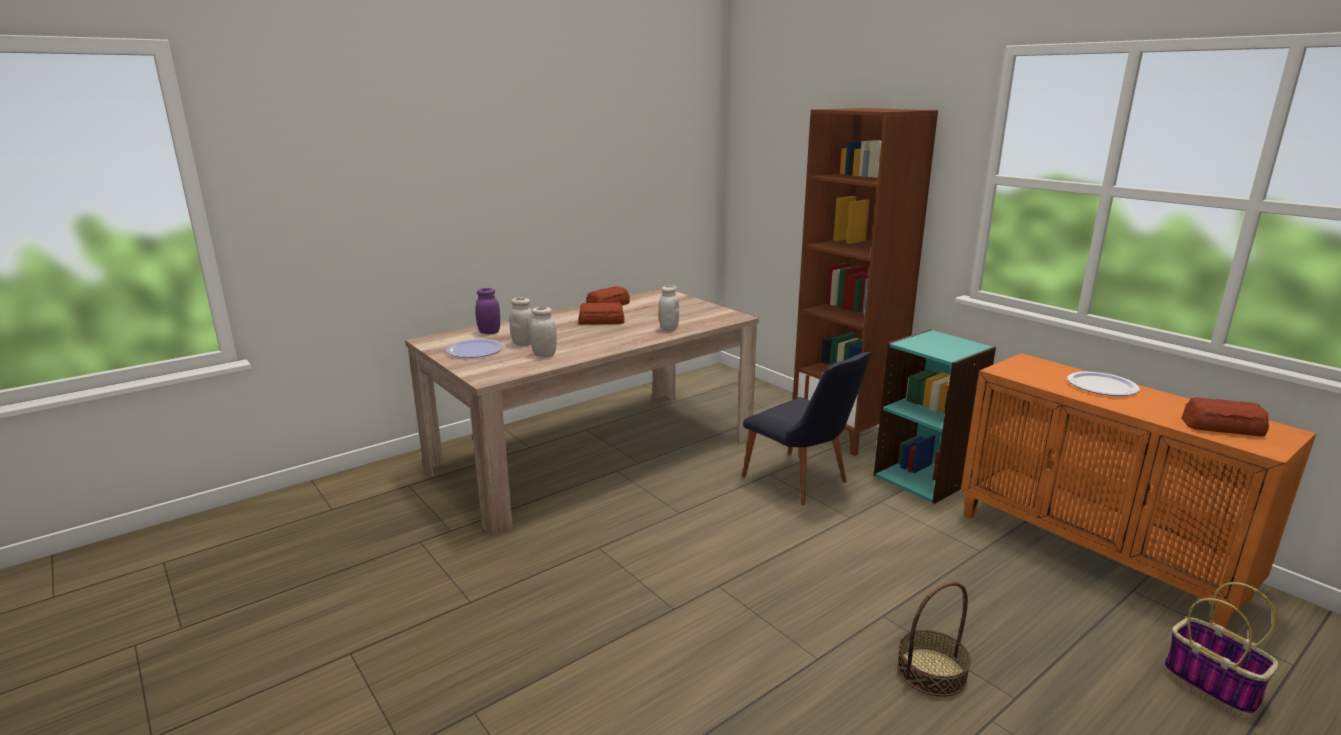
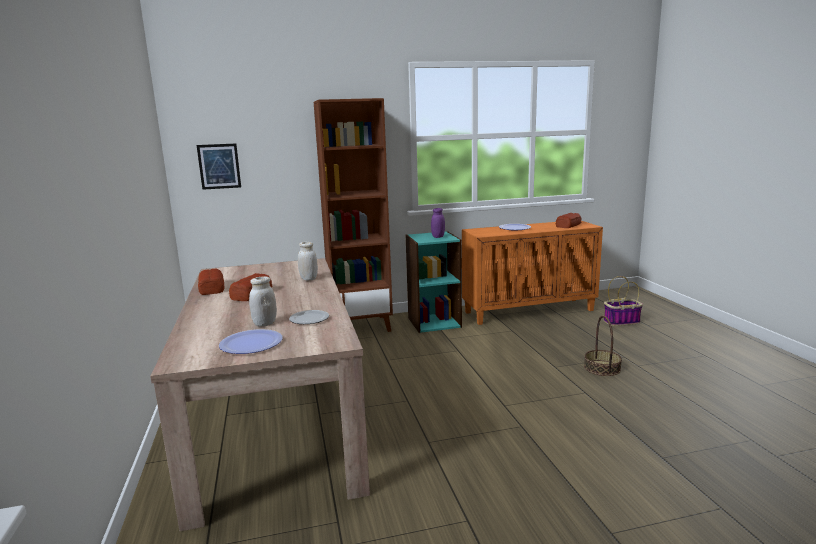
camera: 65 degrees left, 5 degrees down
(489, 332) = (204, 334): purple jar -> purple jar (438, 237)
(544, 355) = (309, 319): white jar -> plate
(763, 180) = (219, 166): none -> picture
(802, 483) = (407, 353): black chair -> none

